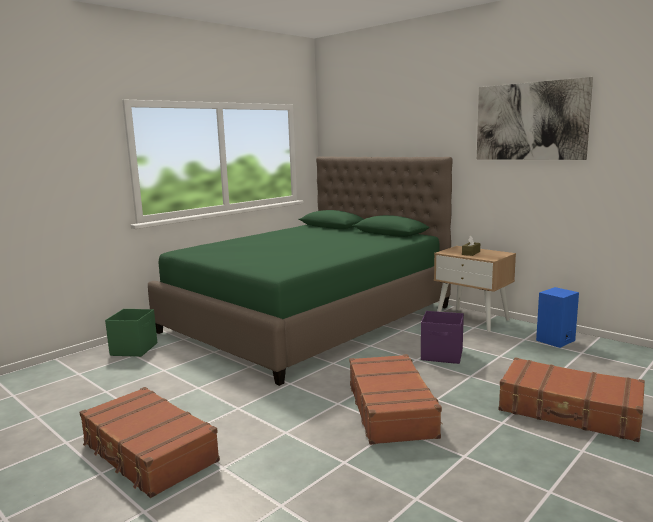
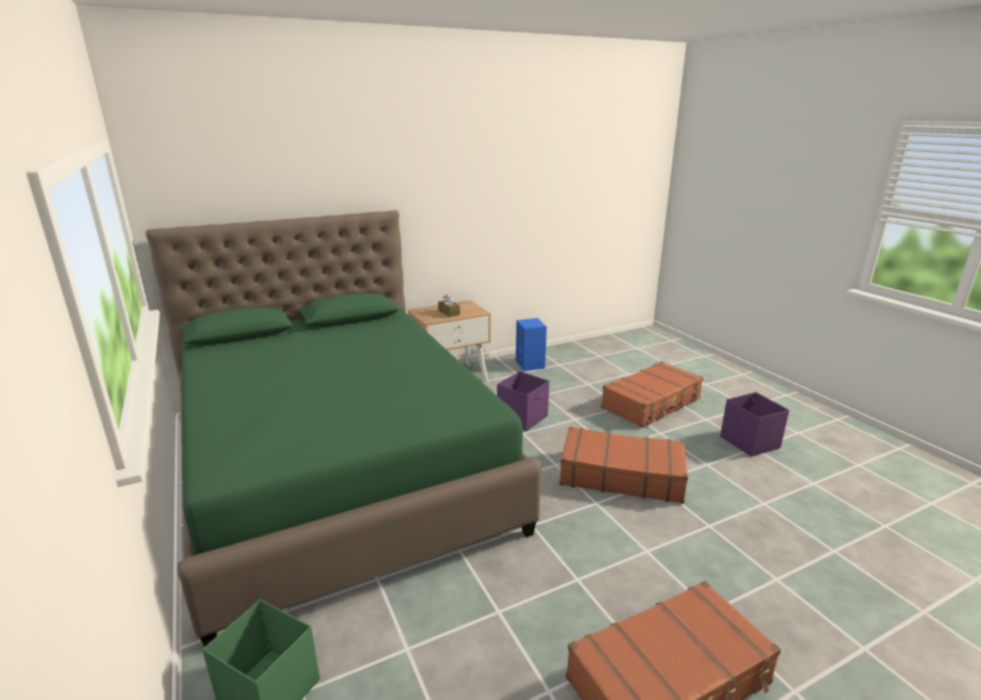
camera: 70 degrees left, 10 degrees up
(530, 121) = (472, 166): picture -> none
(560, 487) = (749, 443): none -> purple storage box

